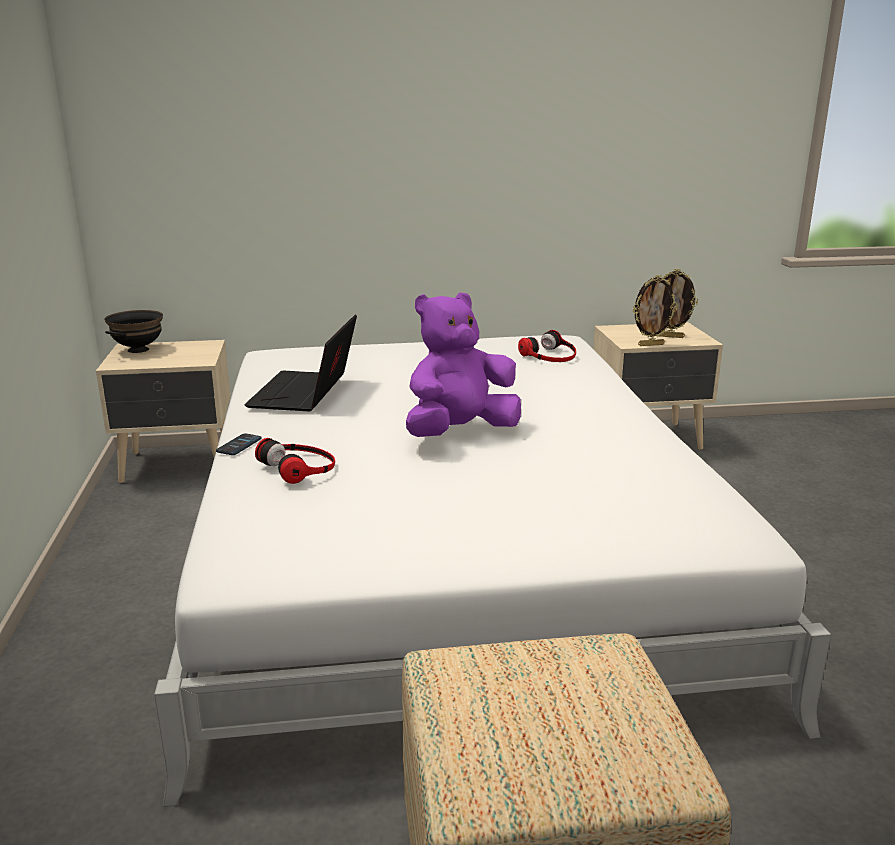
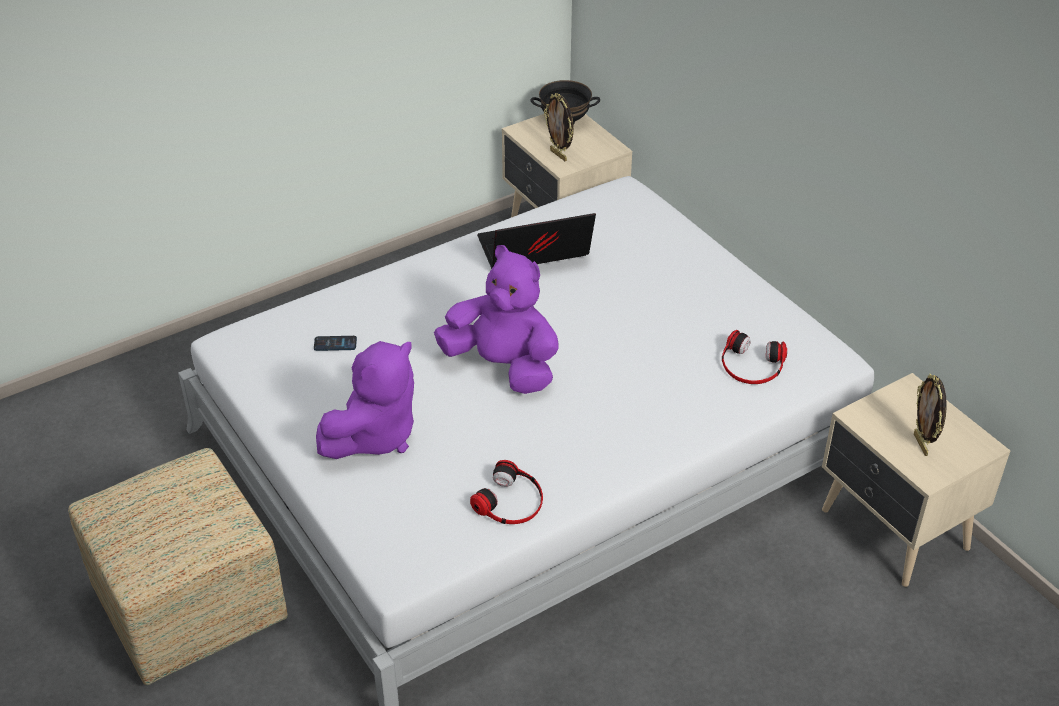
camera: 65 degrees right, 20 degrees up
(239, 445) = (410, 265): phone -> phone (335, 344)
(300, 467) = (386, 309): headphones -> headphones (510, 501)
(509, 511) = (374, 435): none -> purple plush toy
(650, 344) = (869, 434): picture frame -> picture frame (559, 155)

